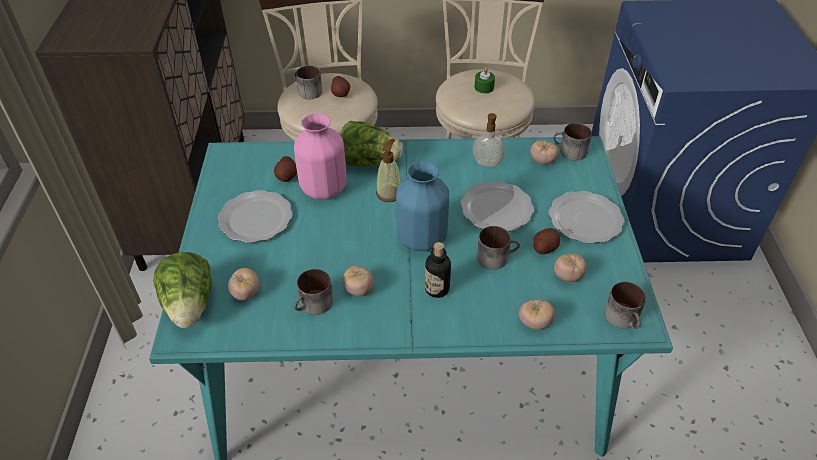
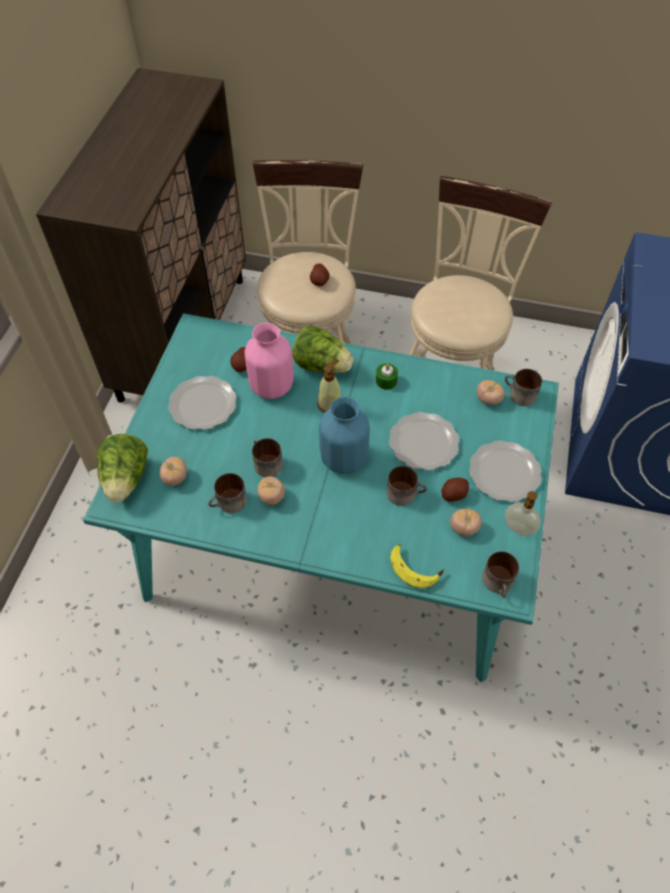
camera: 15 degrees right, 10 degrees up
(307, 91) = (288, 272): mug -> mug (265, 463)
(437, 289) = (340, 513): bottle -> none
(484, 87) = (462, 301): green candle -> green candle (386, 381)
(487, 164) = (432, 391): soap dispenser -> soap dispenser (518, 529)
(534, 322) = (415, 567): tomato -> banana

